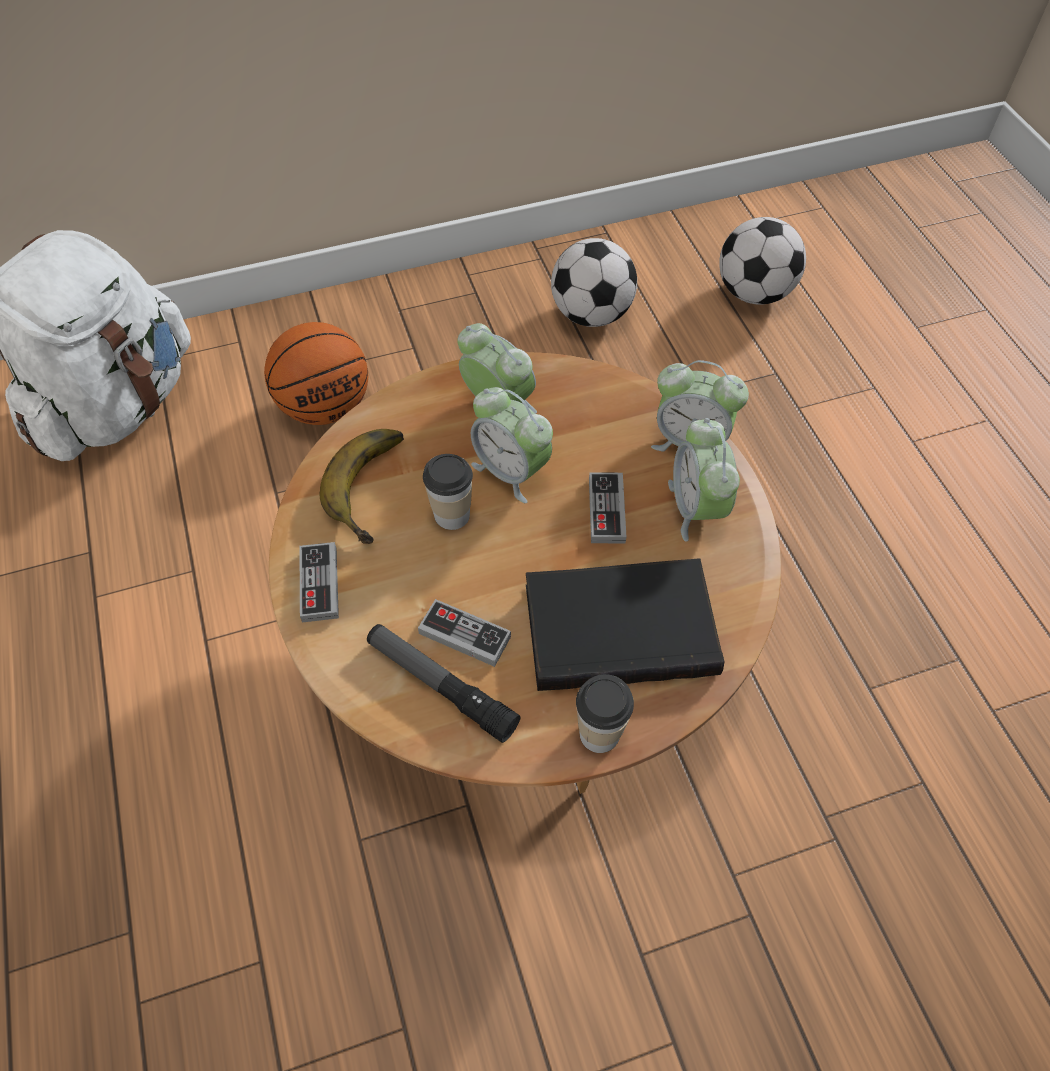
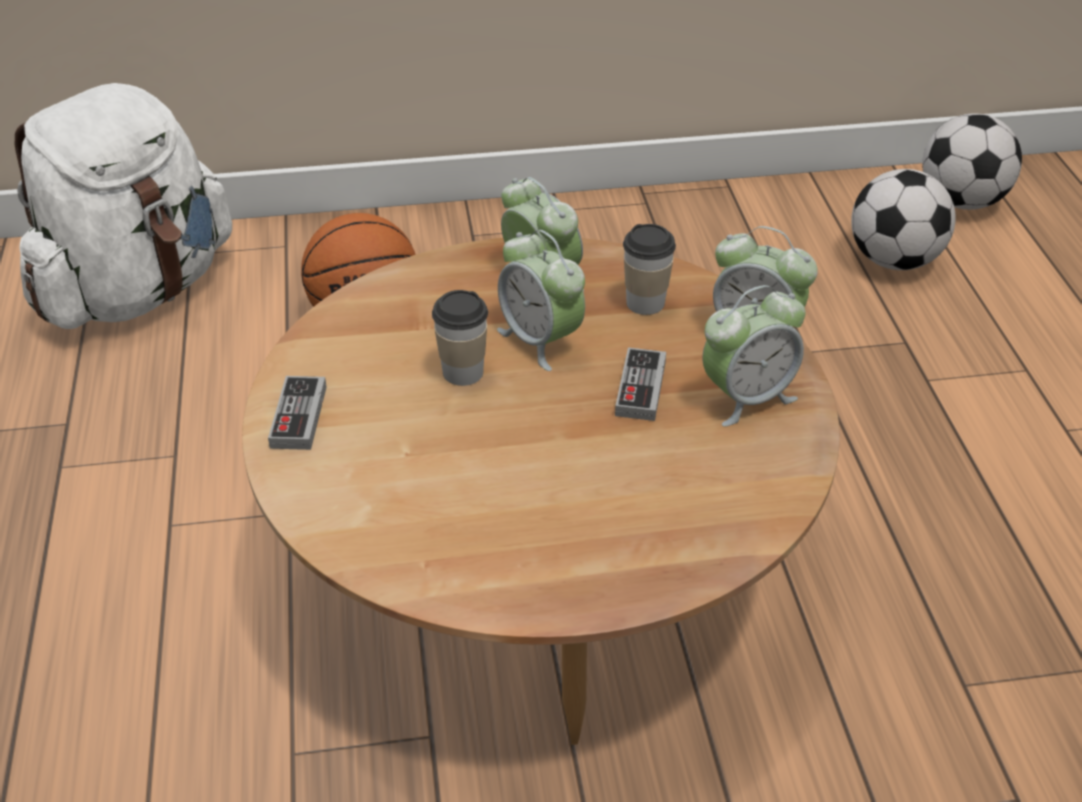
camera: 10 degrees right, 15 degrees down
(377, 487) = (387, 338): banana -> none
(441, 686) = (408, 526): flashlight -> none
(464, 635) = (447, 482): game controller -> none
(591, 314) = (693, 262): football -> football (961, 202)
(599, 733) = (579, 594): cup -> cup (645, 303)
(620, 626) = (629, 497): black book -> none
(696, 508) = (747, 398): alarm clock -> alarm clock turned 120 degrees counterclockwise

